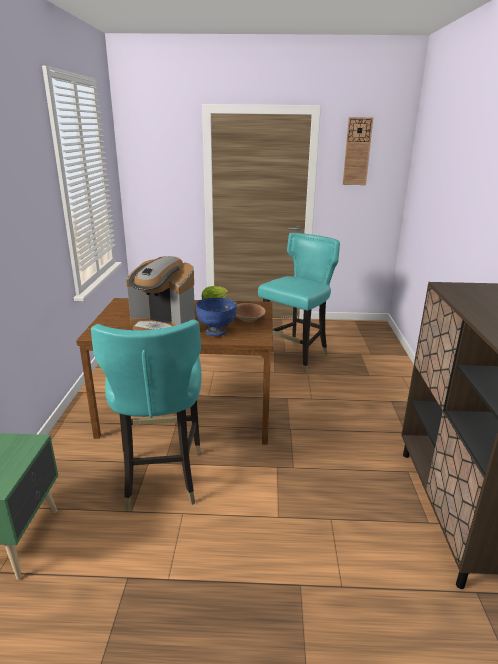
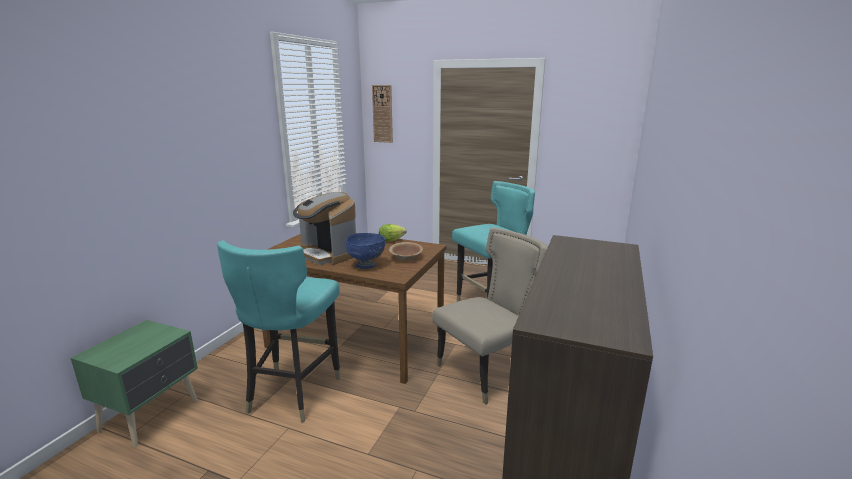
camera: 20 degrees right, 5 degrees down
(332, 417) = (487, 370): none -> beige chair
(357, 152) = (583, 103): wall clock -> wall clock (382, 114)

